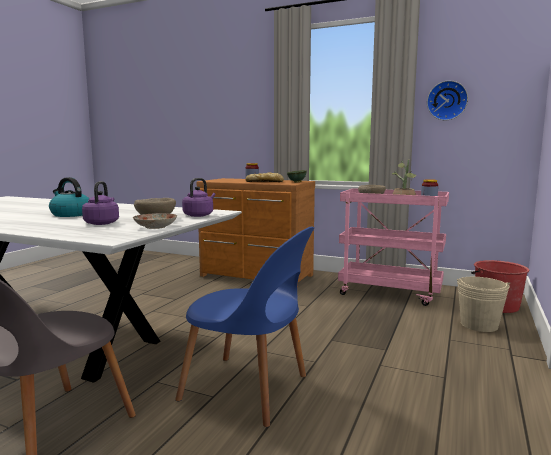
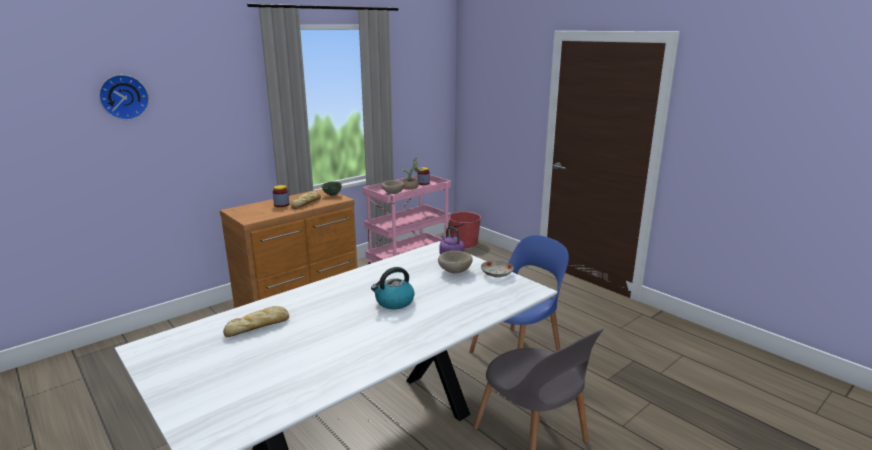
camera: 65 degrees left, 10 degrees up
(28, 203) = (259, 326): none -> bread
(102, 223) = (461, 290): purple kettle -> none
(447, 100) = (405, 100): wall clock -> wall clock (123, 97)
(479, 325) = (485, 258): beige bucket -> none

